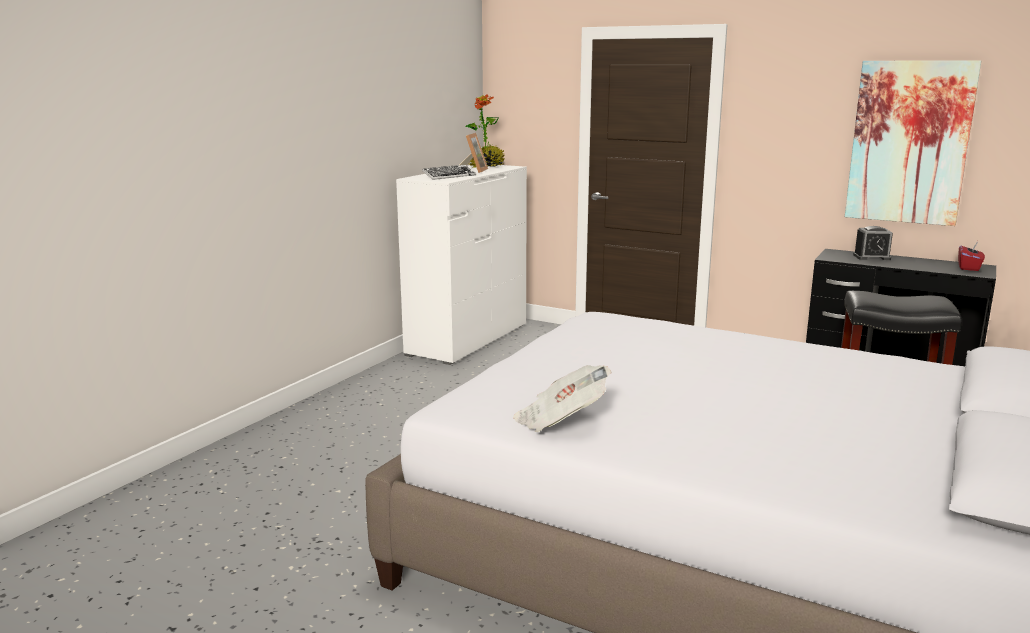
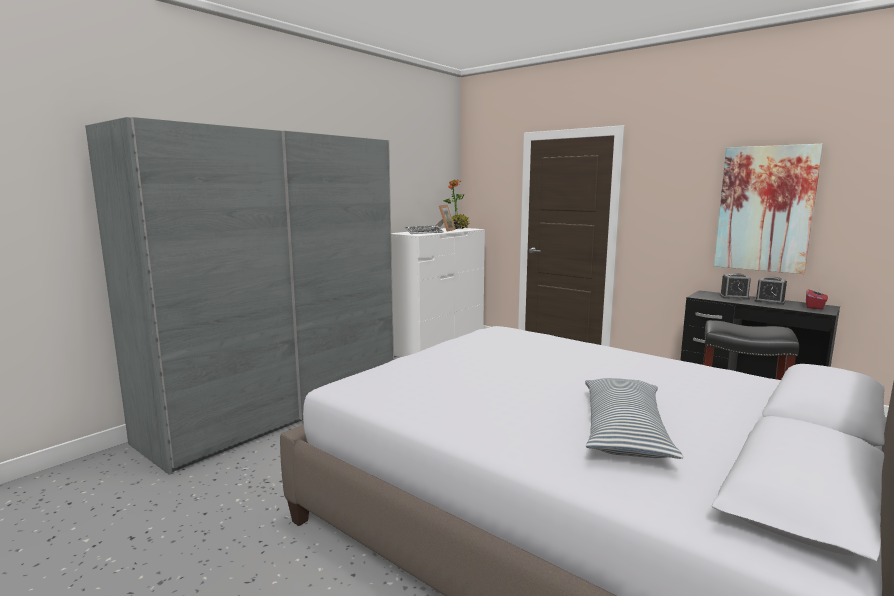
camera: 10 degrees right, 5 degrees down
(281, 446) = (277, 411): none -> grey wardrobe
(560, 421) = (417, 401): newspaper -> none
(817, 438) = (624, 431): none -> pillow
(915, 262) = (769, 301): none -> alarm clock

